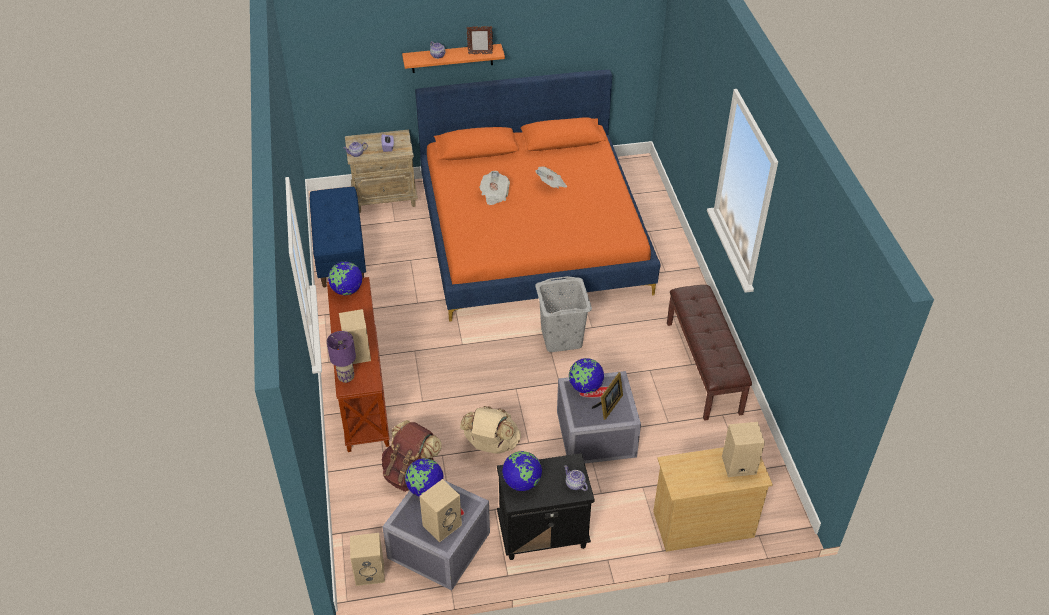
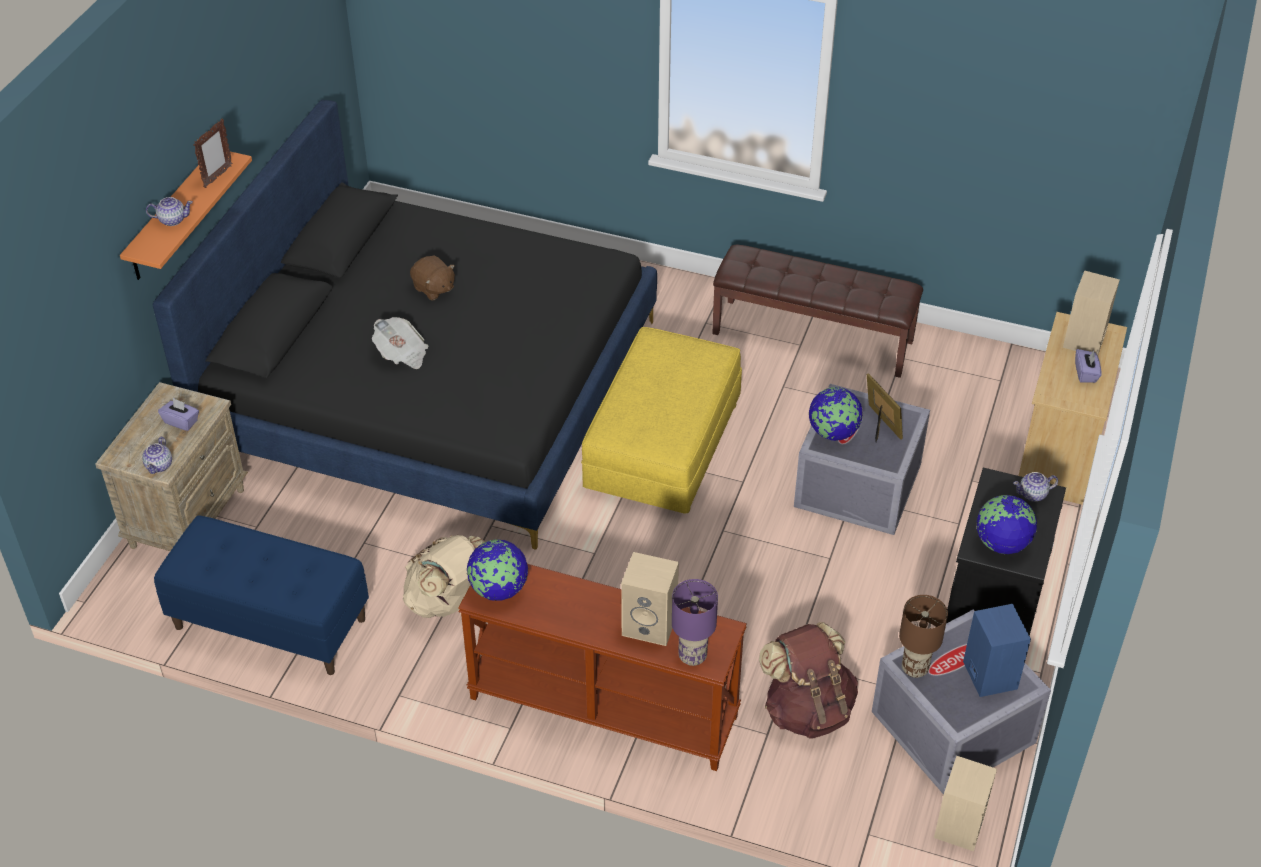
camera: 60 degrees left, 0 degrees up
(425, 489) = (914, 669): globe -> brown table lamp
(442, 524) = (988, 674): beige speaker -> blue speaker
(491, 445) = (809, 599): beige backpack -> beige backpack (449, 601)
(532, 235) = (432, 386): orange bed -> black bed
(551, 184) = (433, 289): newspaper -> brown plush toy
(561, 338) = (662, 444): grey laundry basket -> yellow ottoman
(706, 476) = (1086, 373): none -> purple tissue box

